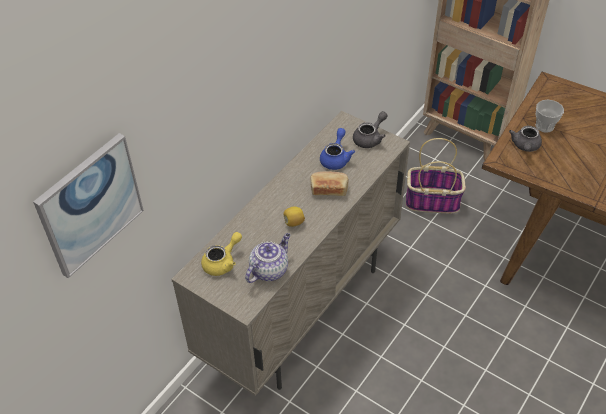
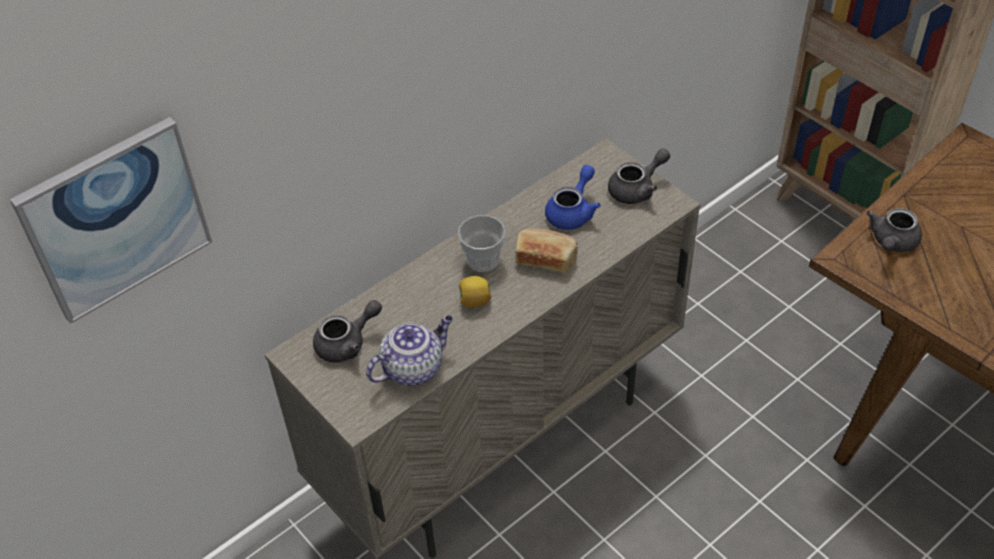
camera: 15 degrees right, 0 degrees up
(222, 262) = (347, 343): yellow teapot -> grey teapot
(433, 201) = (759, 308): basket -> none
(544, 126) = (936, 214): cup -> cup (483, 260)

